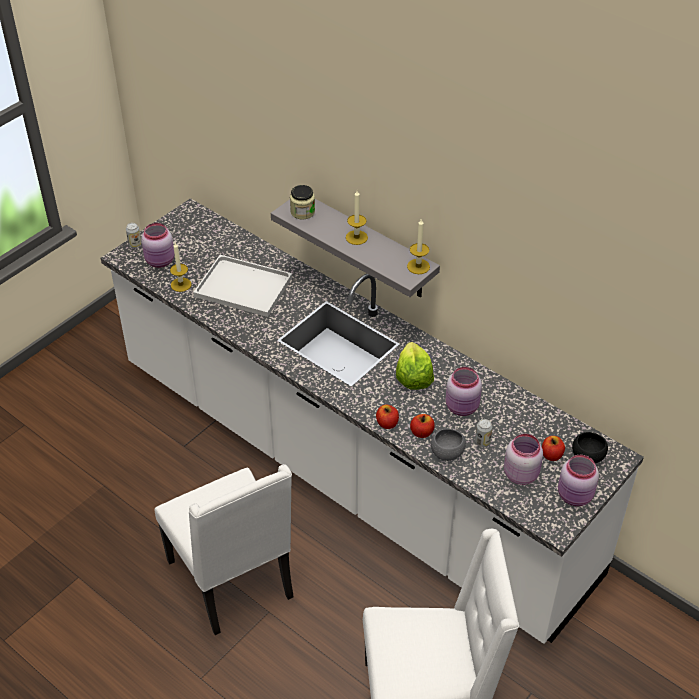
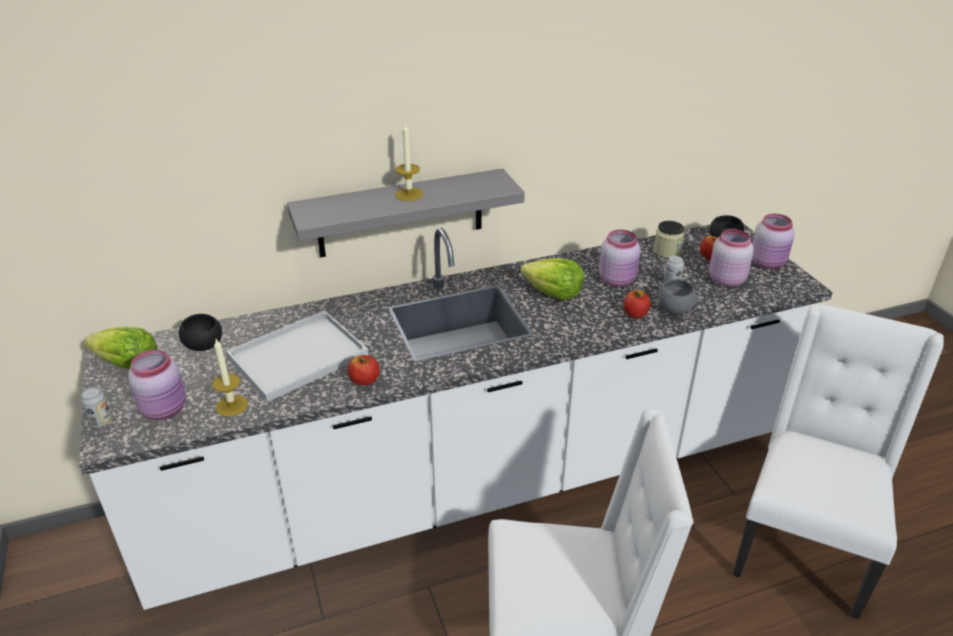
camera: 60 degrees left, 10 degrees down
(185, 224) = (128, 365): none -> lettuce
(223, 243) = (203, 346): none -> black bowl
(302, 212) = (325, 211): jar -> jar (667, 251)
(387, 423) = (607, 330): apple -> apple (364, 380)
(418, 266) = (493, 177): candle -> none

